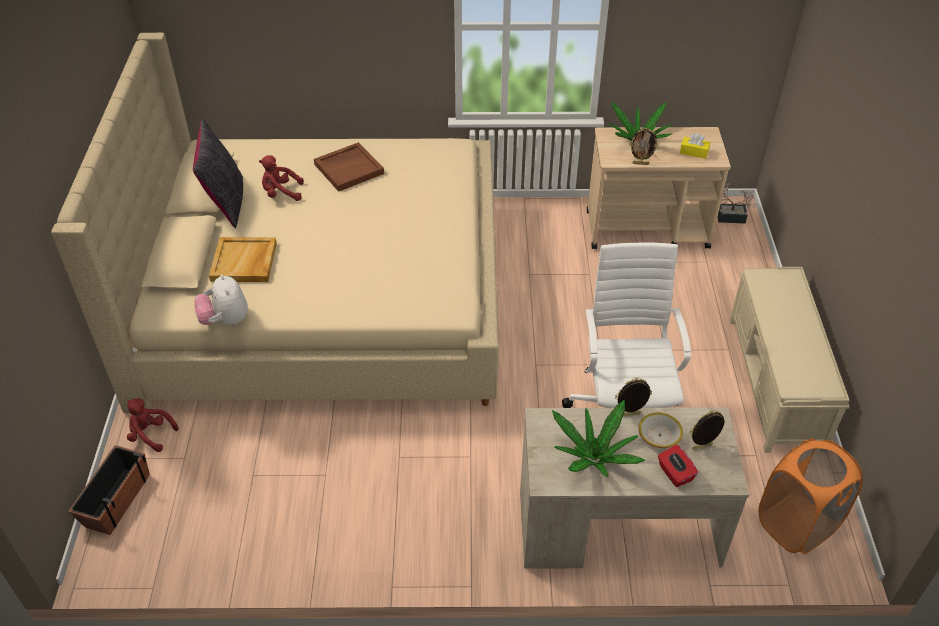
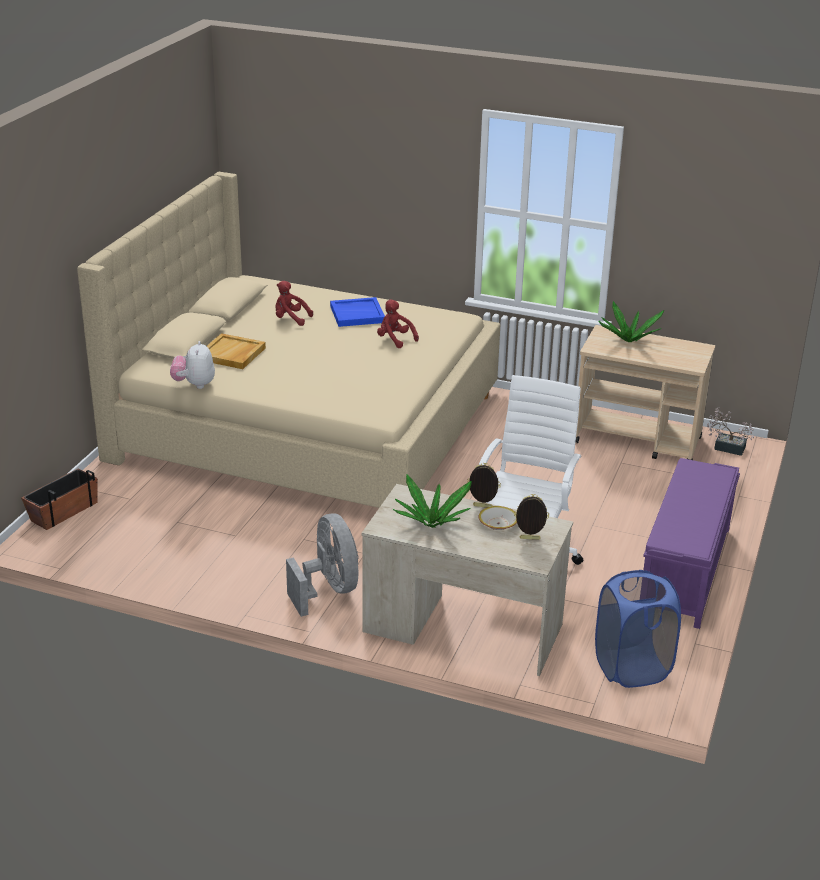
camera: 20 degrees right, 15 degrees down
(151, 435) = (112, 479): red plush toy -> red plush toy (395, 340)
(225, 202) = (241, 316): black pillow -> none
(349, 168) = (357, 314): brown tray -> blue tray
(460, 520) = (328, 590): none -> grey fan
(640, 163) = (619, 355): picture frame -> none
(675, 473) = (493, 548): red tissue box -> none
(694, 152) = (676, 357): yellow tissue box -> none
(775, 383) = (685, 571): beige bench -> purple bench
(796, 525) = (632, 668): orange laundry basket -> blue laundry basket

